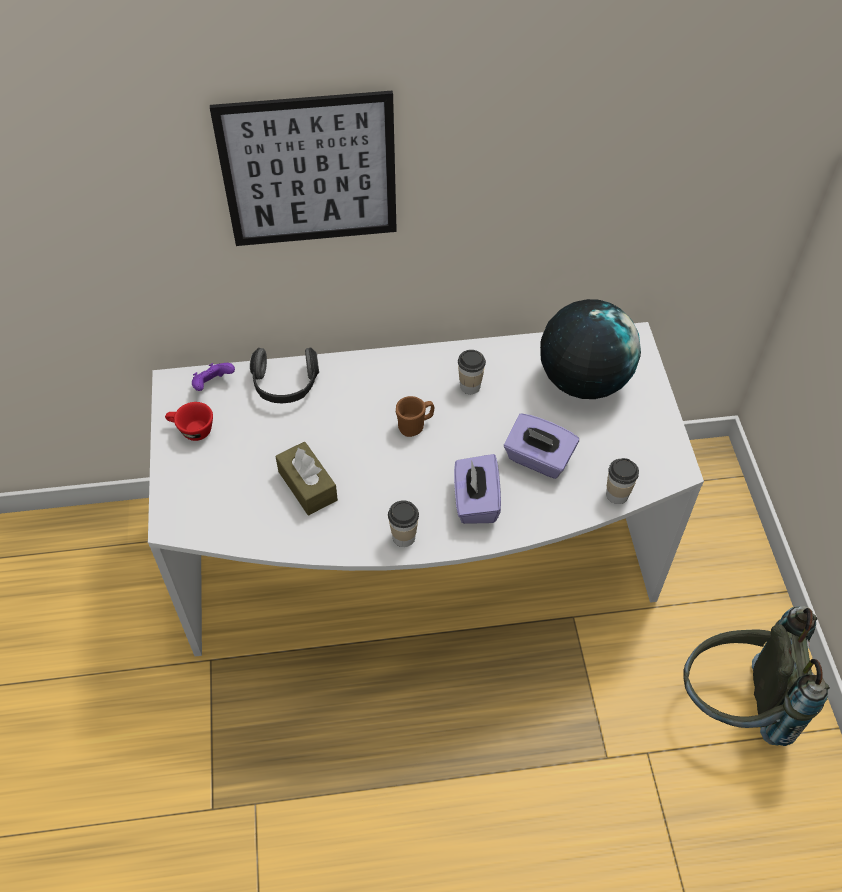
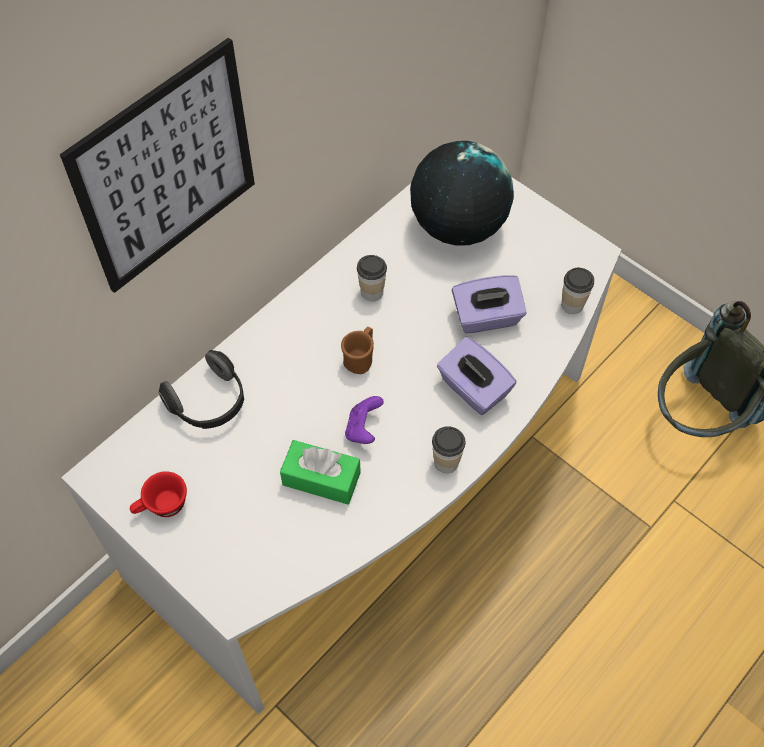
camera: 40 degrees left, 5 degrees up
(213, 385) = (138, 449): purple game controller -> purple game controller (363, 429)
(307, 486) = (321, 478): brown tissue box -> green tissue box

